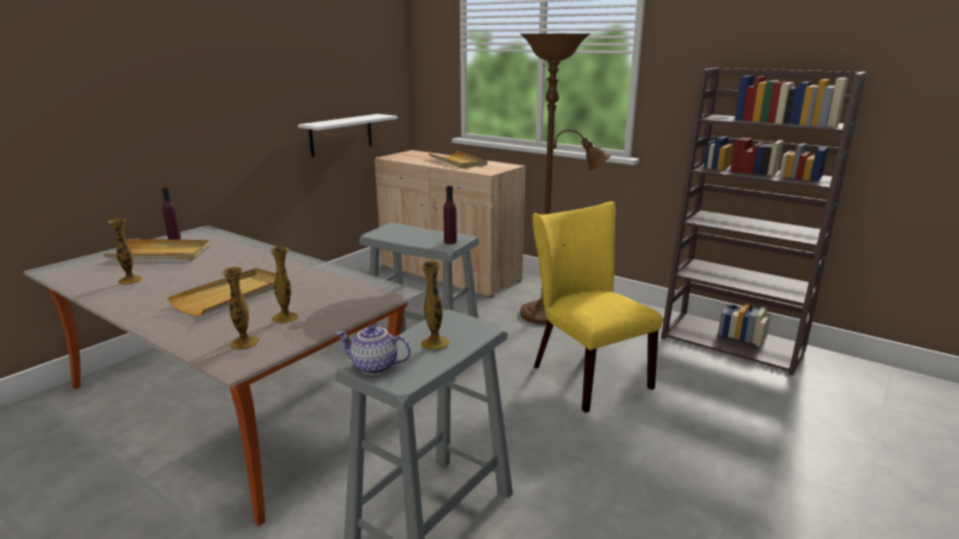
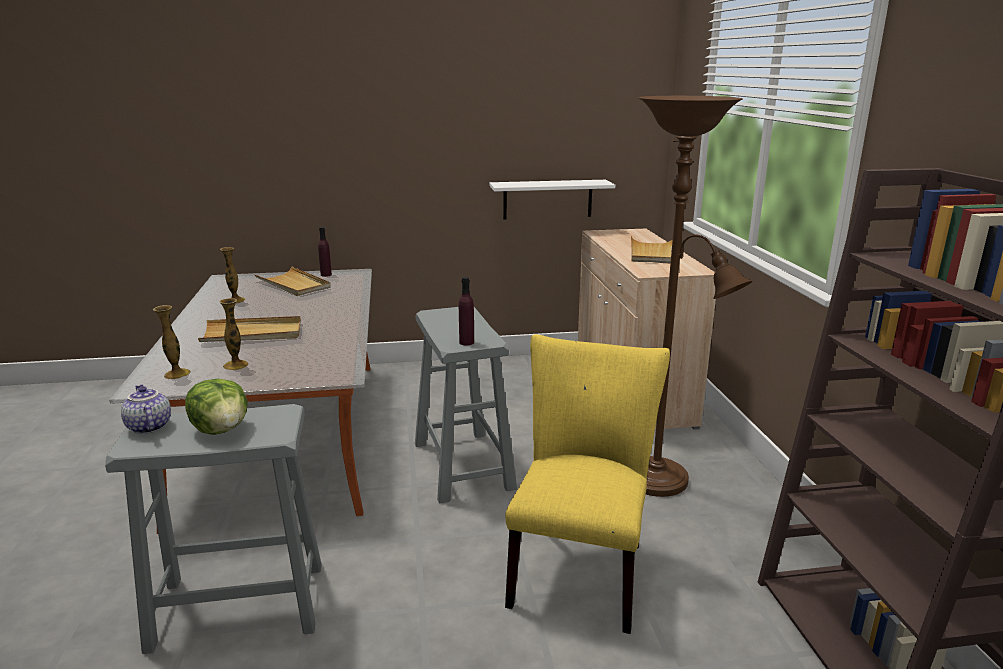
camera: 45 degrees right, 0 degrees up
(435, 343) = (222, 429): vase -> lettuce

